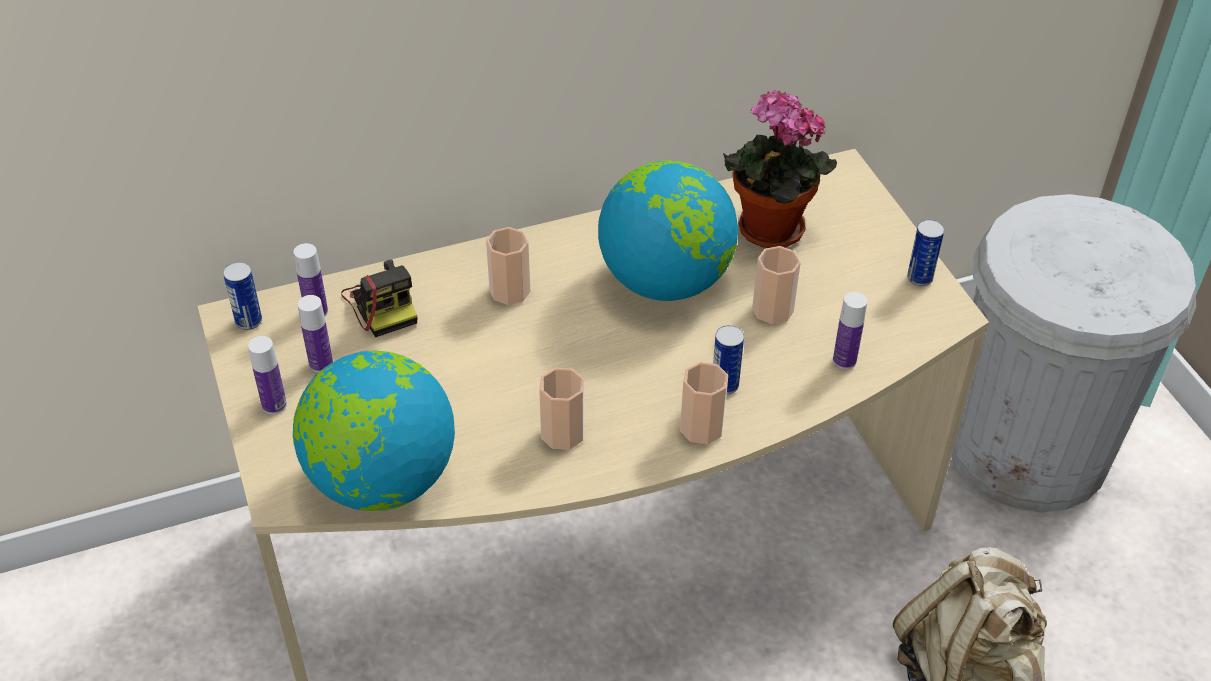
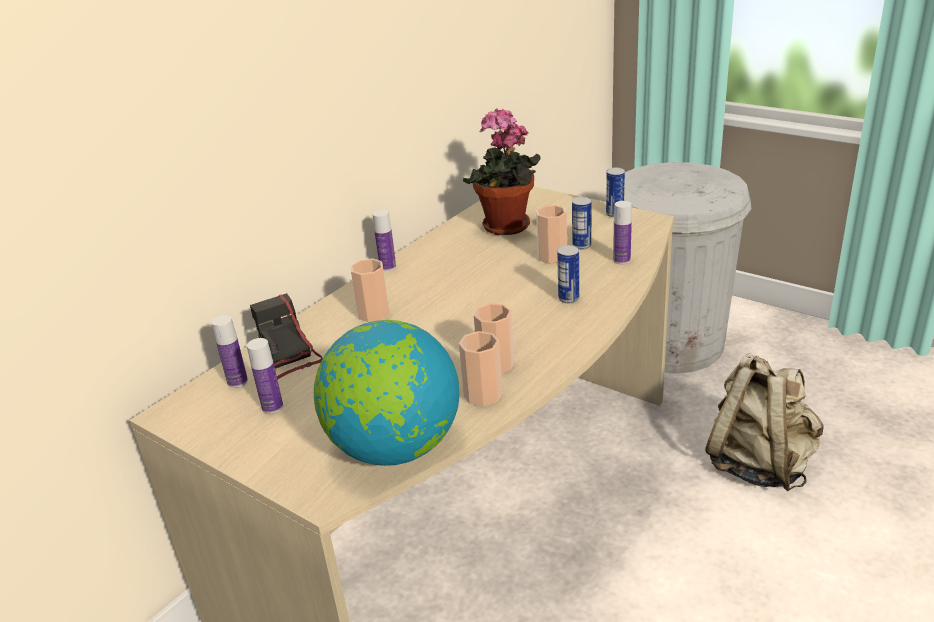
camera: 30 degrees left, 15 degrees down
(249, 321) = (185, 409): can -> can (581, 245)
(274, 405) = (258, 446): bottle -> bottle (388, 267)
(383, 304) = (287, 356): camera -> camera turned 150 degrees counterclockwise
(665, 281) = (471, 270): globe -> none
(701, 428) = (580, 322): cup -> cup (483, 395)

